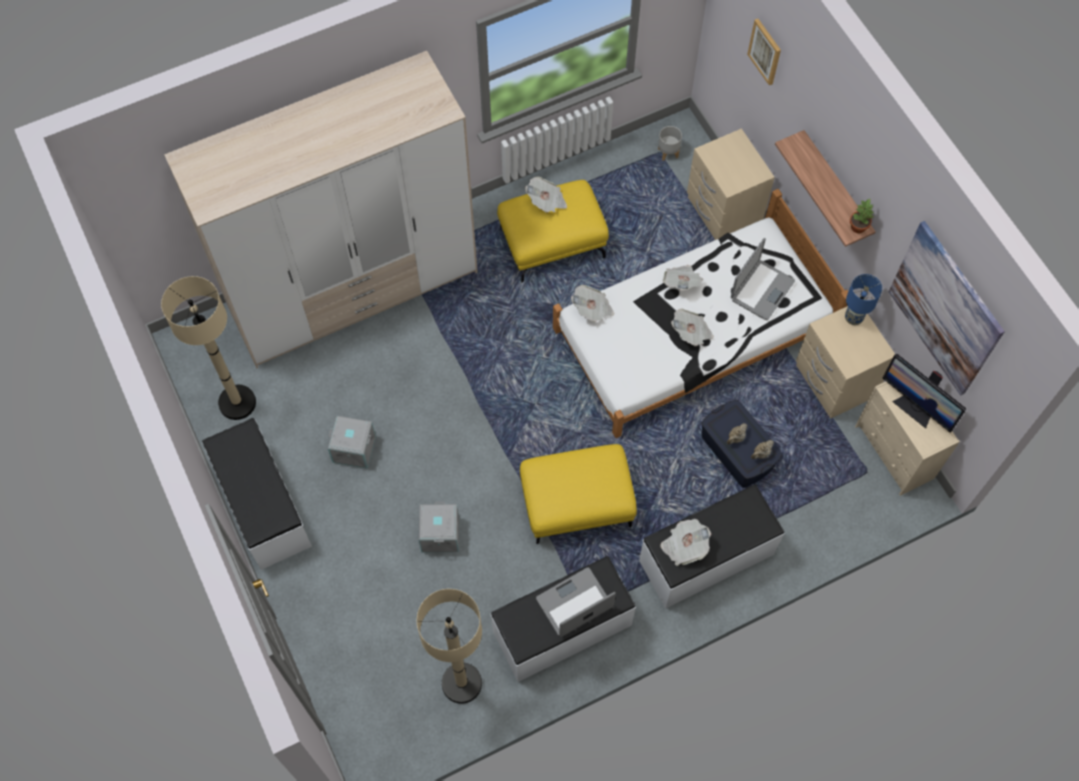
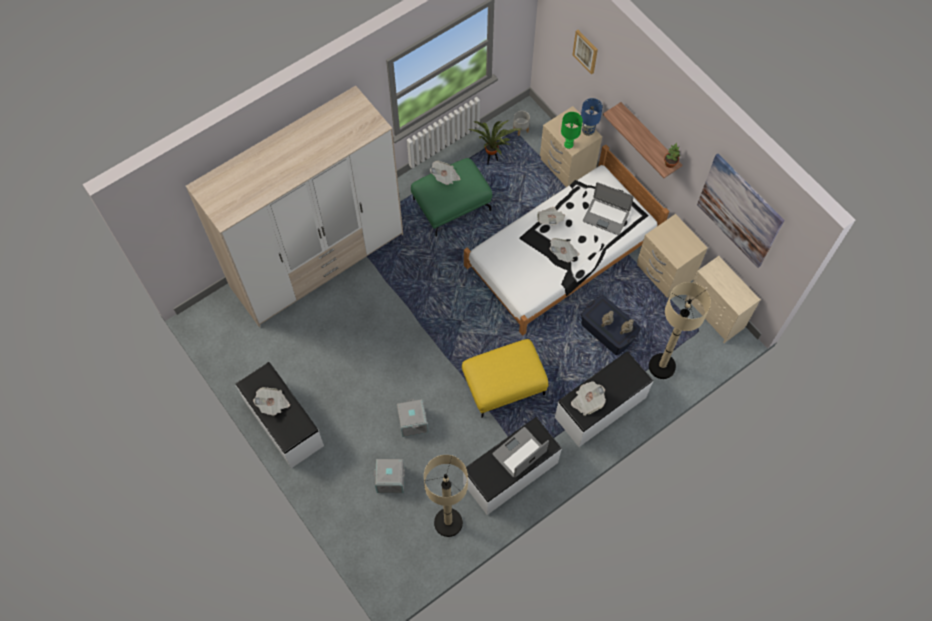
camera: 10 degrees left, 0 degrees up
(237, 403) = (250, 353): beige floor lamp -> beige floor lamp (662, 366)
(354, 448) = (340, 372): grey storage box -> grey storage box (391, 479)
(552, 240) = (451, 204): yellow ottoman -> green ottoman
(592, 309) = (492, 248): newspaper -> newspaper (273, 404)
(619, 189) = (491, 160): none -> potted plant
(725, 181) = (569, 144): none -> green table lamp
(761, 290) = (606, 216): laptop -> laptop turned 90 degrees clockwise
(853, 317) = (674, 226): blue table lamp -> blue table lamp (588, 131)
(915, 407) = (727, 281): monitor -> none

